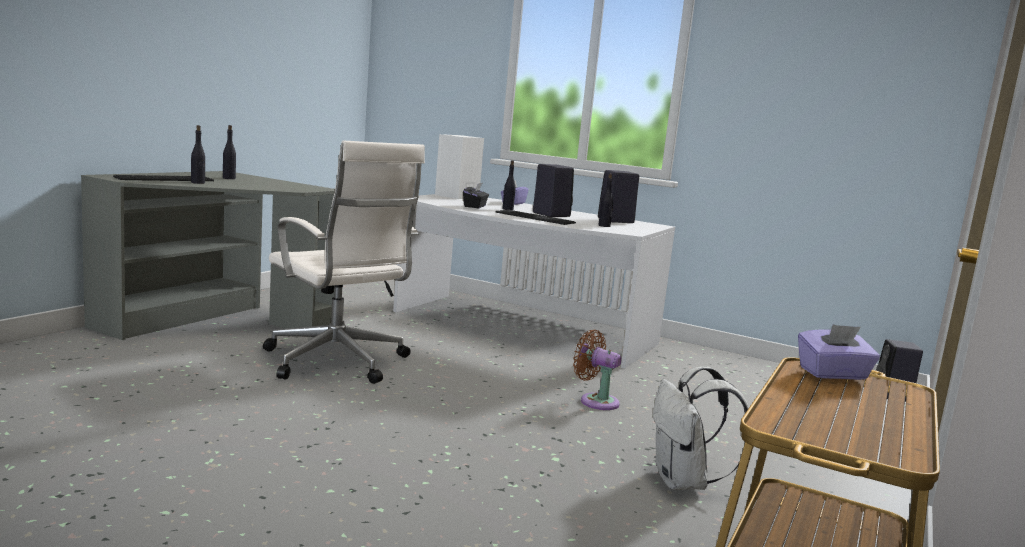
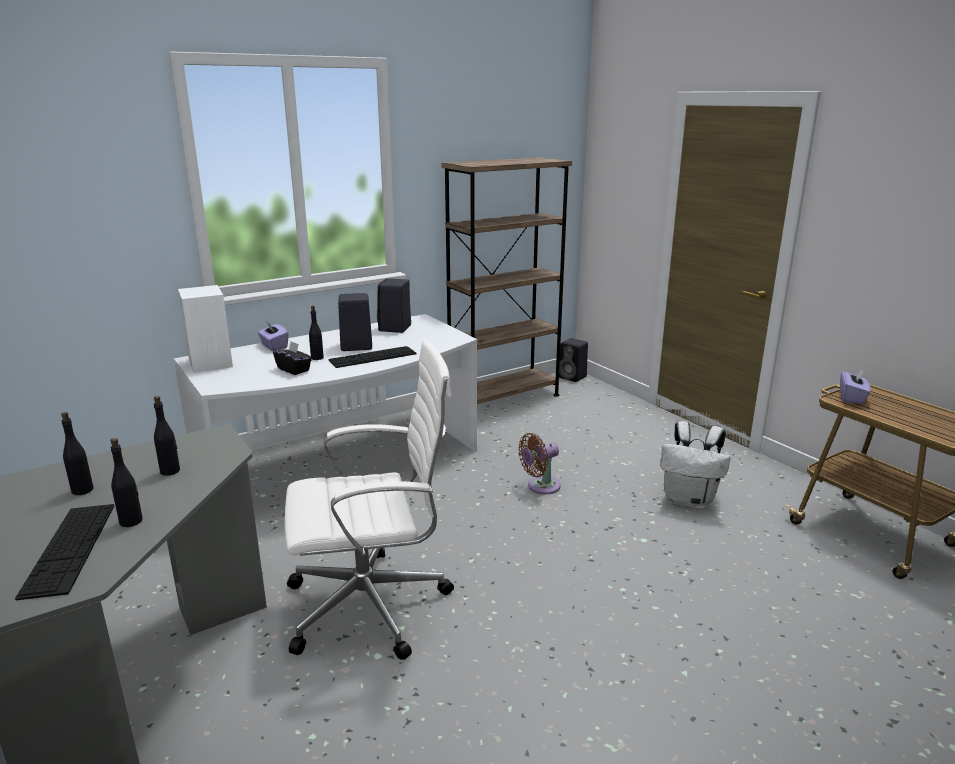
camera: 60 degrees left, 10 degrees up
(604, 226) = (424, 339): black bottle -> black bottle (170, 471)
(758, 368) = (504, 399): none -> brown bookcase

